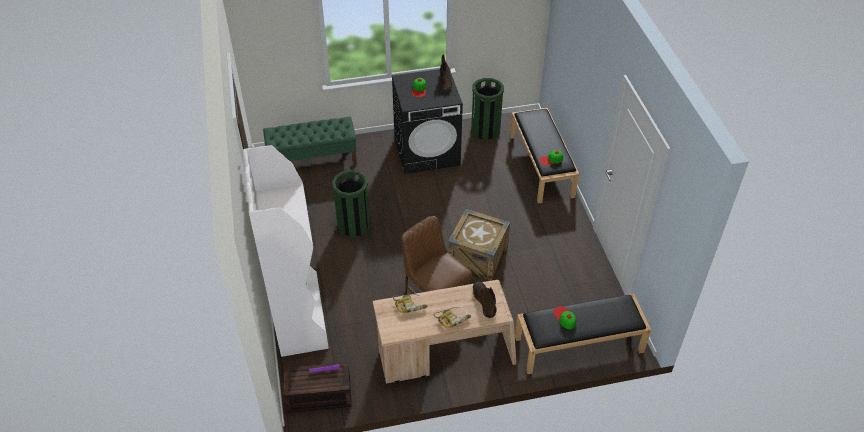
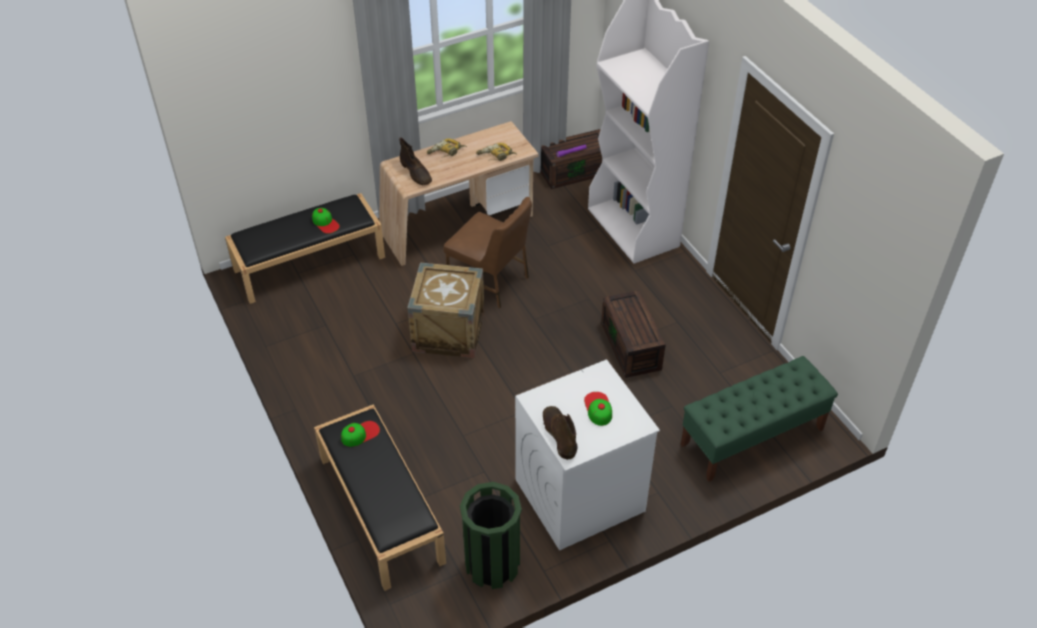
camera: 165 degrees right, 0 degrees up
(353, 226) = (632, 346): green trash can -> brown storage box
(427, 151) = (579, 496): black washing machine -> white washing machine

